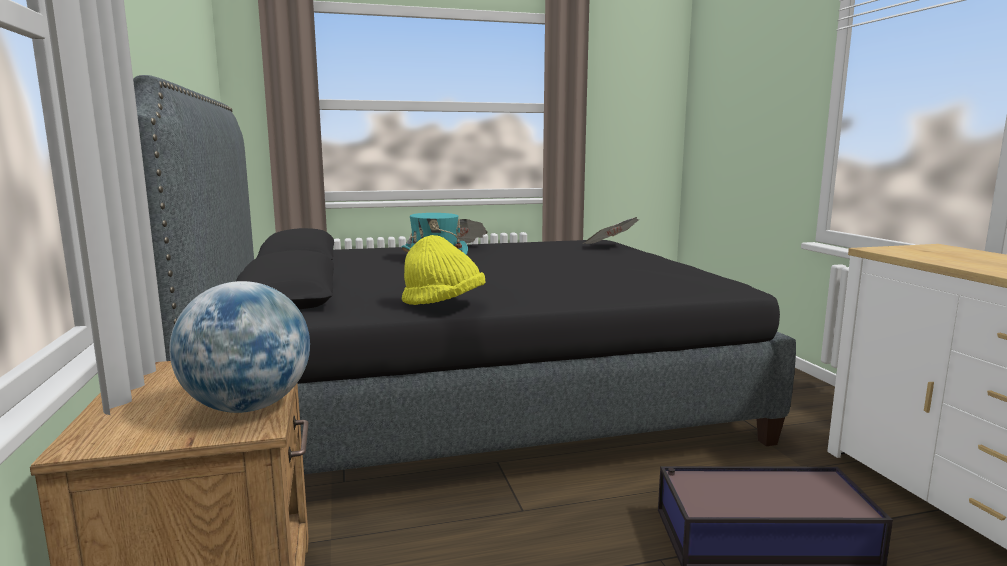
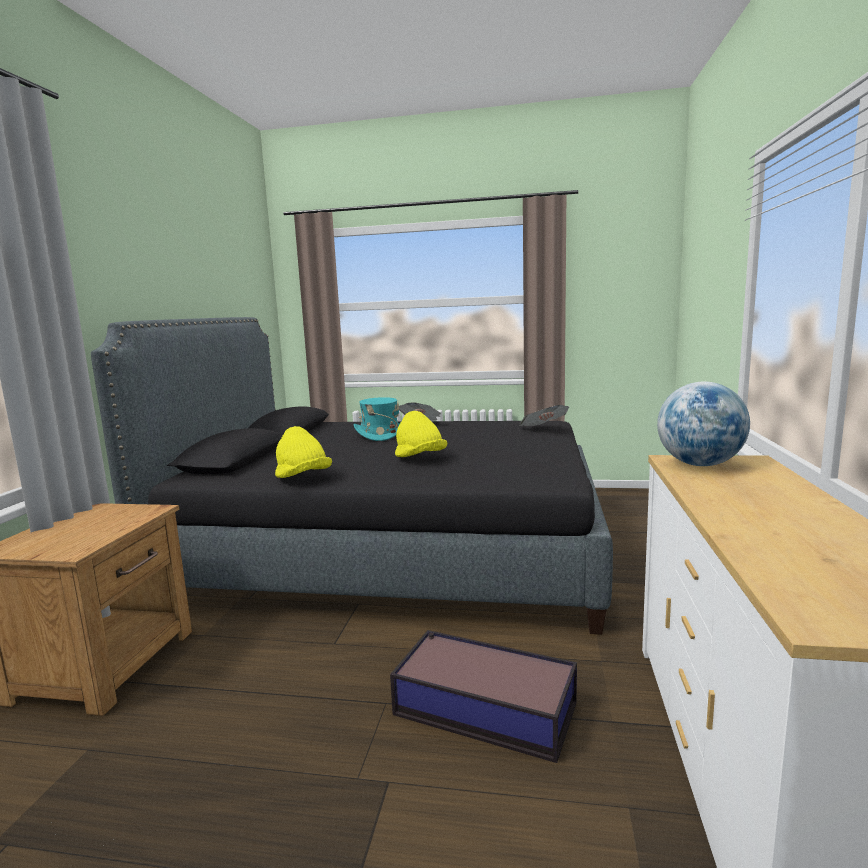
camera: 25 degrees right, 0 degrees up
(248, 407) = (90, 540): globe -> globe (700, 465)
(545, 276) = (420, 458): none -> yellow hat

